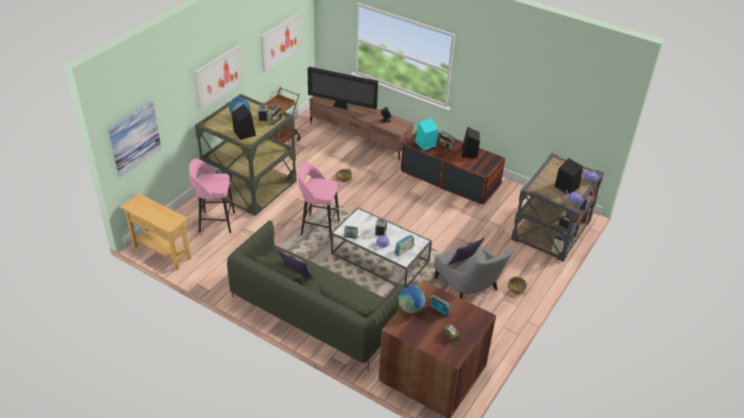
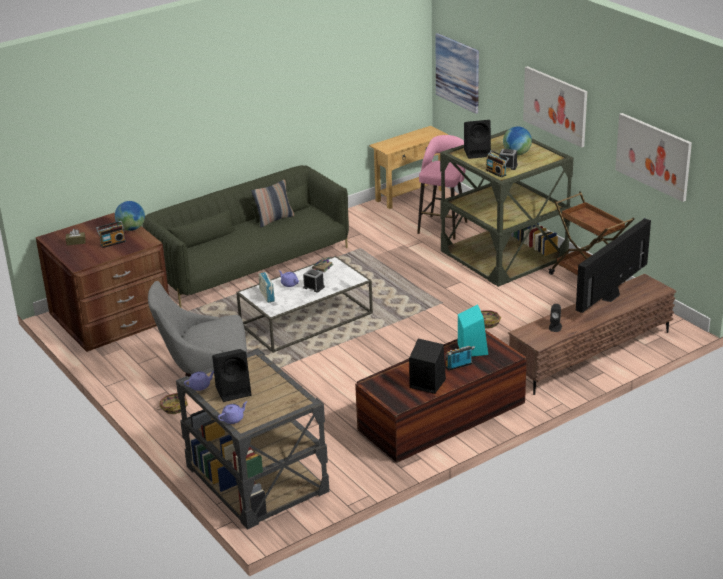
camera: 115 degrees right, 10 degrees down
(319, 227) = (392, 288): pink stool -> none
(464, 262) = (210, 328): pillow -> none

